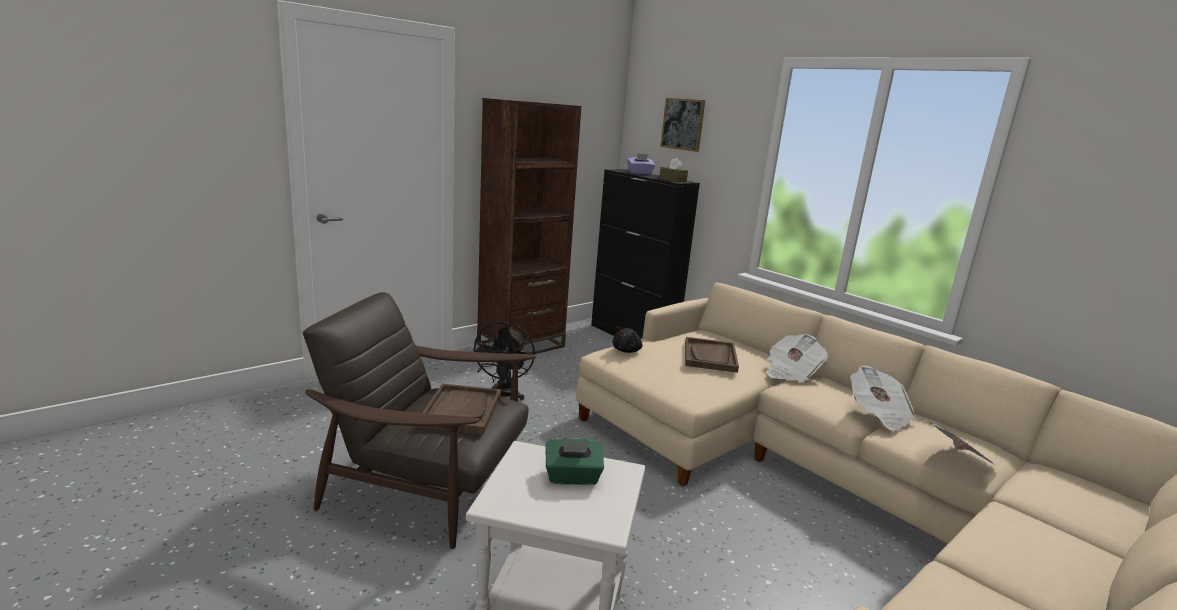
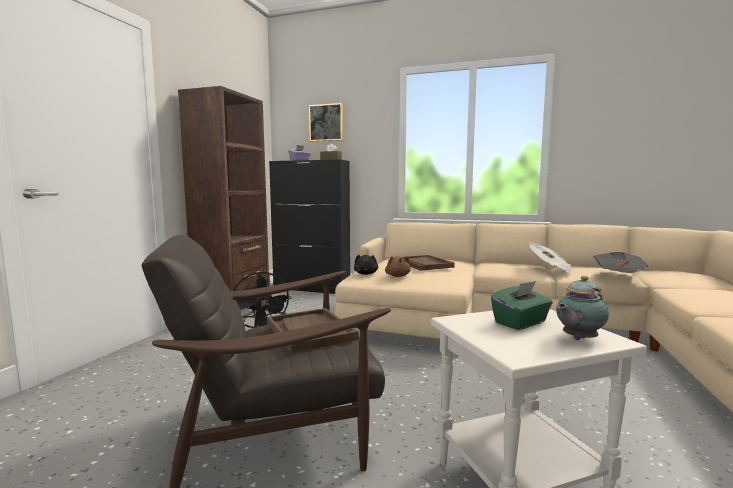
camera: 30 degrees left, 10 degrees down
(579, 513) = (577, 339): none -> teapot
(653, 365) = (397, 276): none -> brown plush toy
(791, 372) = (476, 263): newspaper -> none

